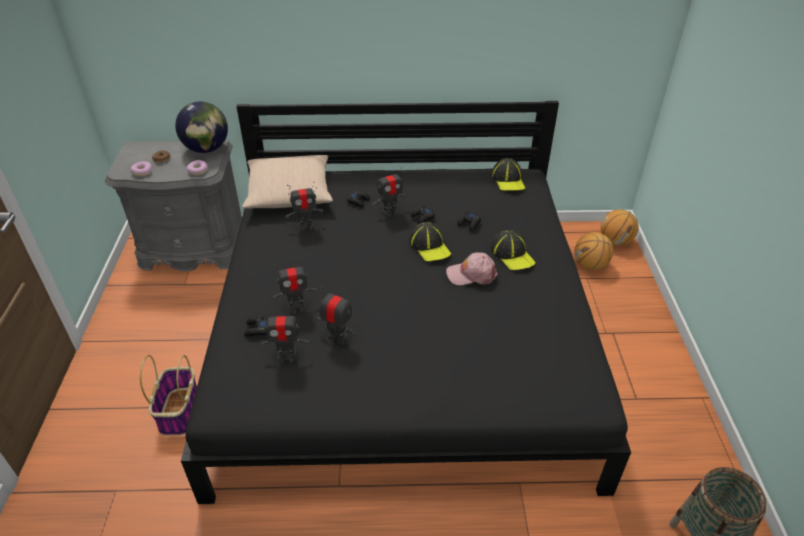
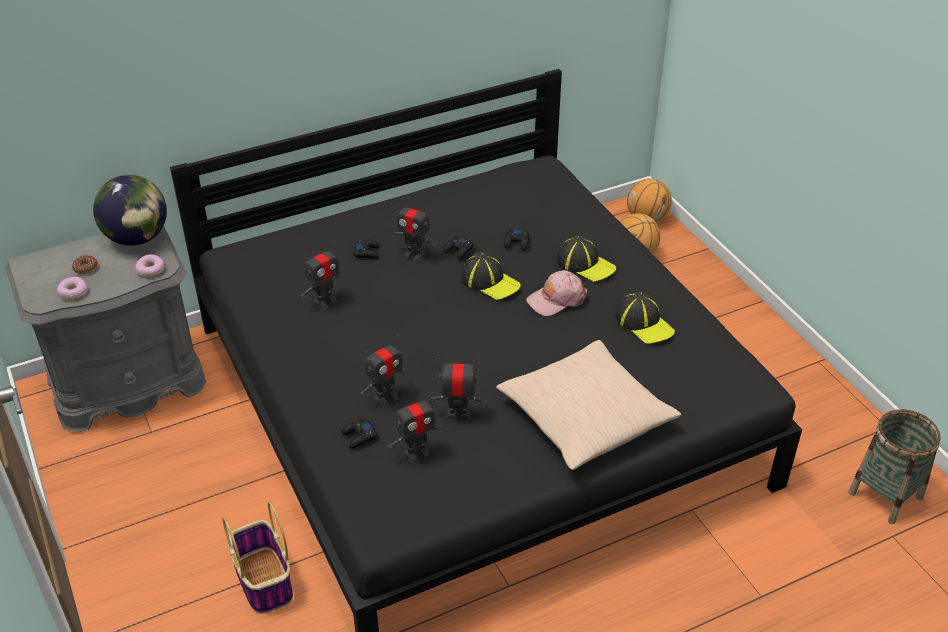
camera: 25 degrees left, 0 degrees up
(289, 192) = (271, 265): beige pillow -> beige pillow (585, 416)
(390, 212) = (414, 255): toy robot -> toy robot turned 75 degrees clockwise
(508, 180) = (526, 178): cap -> cap (644, 323)

